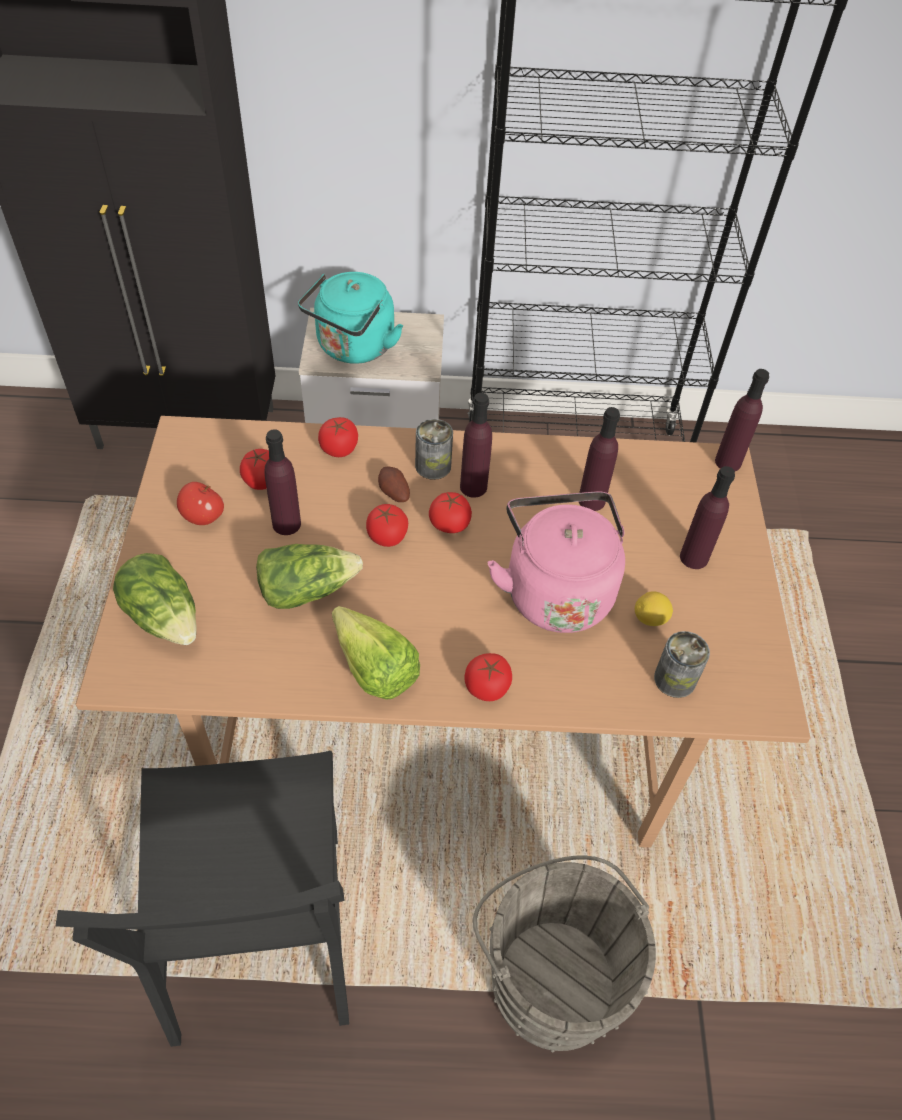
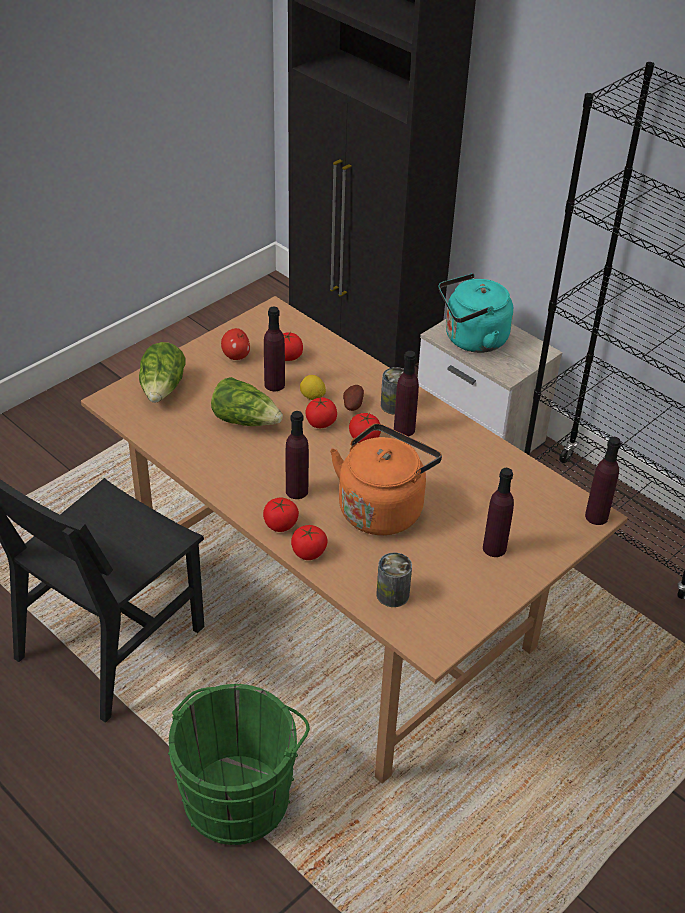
camera: 45 degrees right, 10 degrees down
(339, 449) = (350, 365): tomato -> tomato (308, 552)
(371, 662) = (235, 473): lettuce -> none
(551, 973) = (239, 794): grey bucket -> green bucket
(555, 590) = (382, 508): pink kettle -> orange kettle
(591, 500) = (469, 480): purple bottle -> purple bottle (297, 491)
(650, 619) = (420, 558): lemon -> lemon (312, 397)

